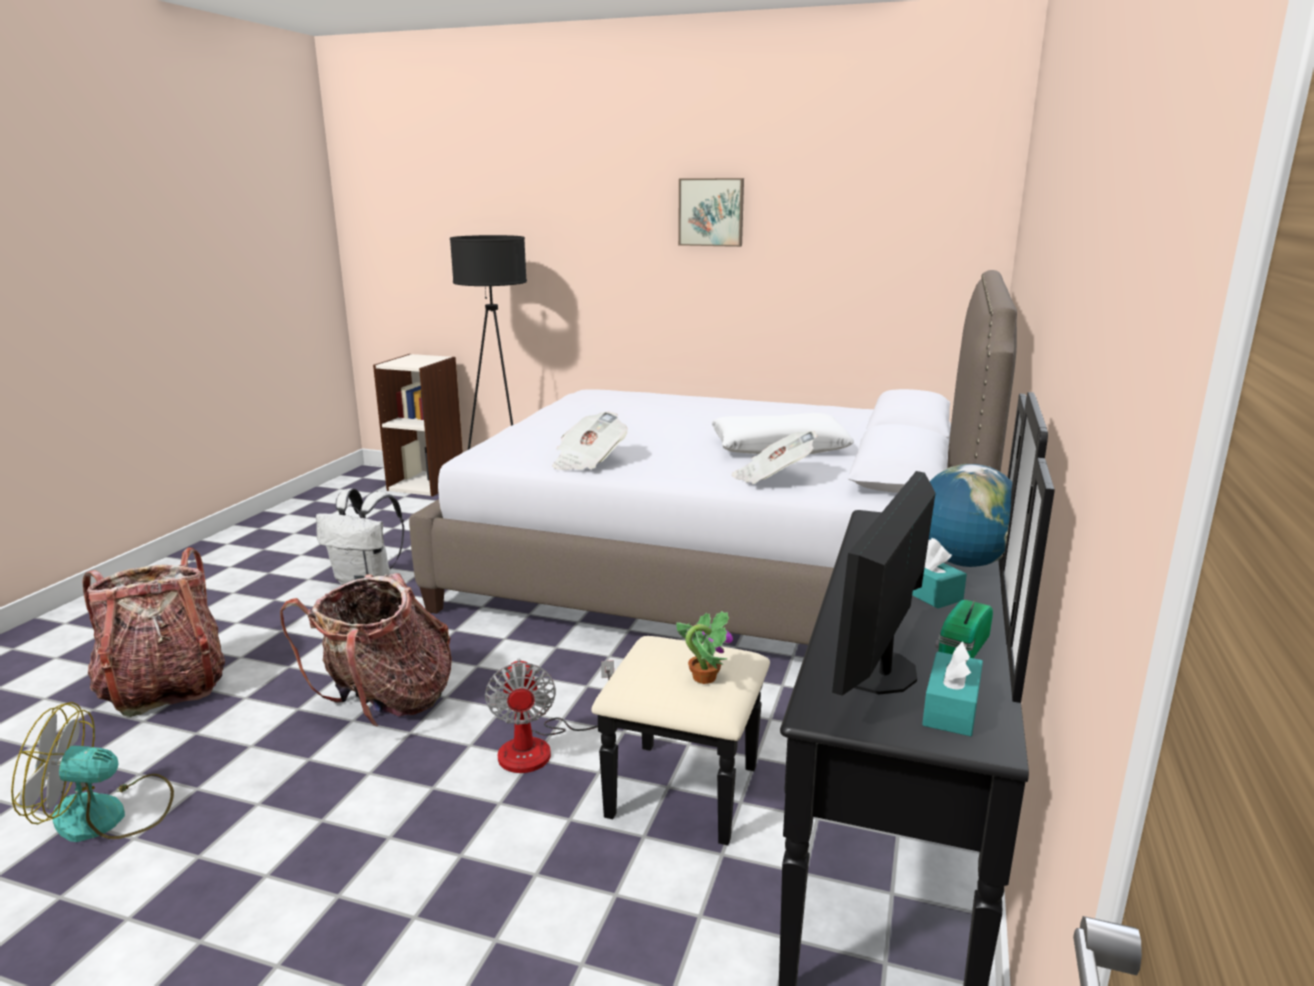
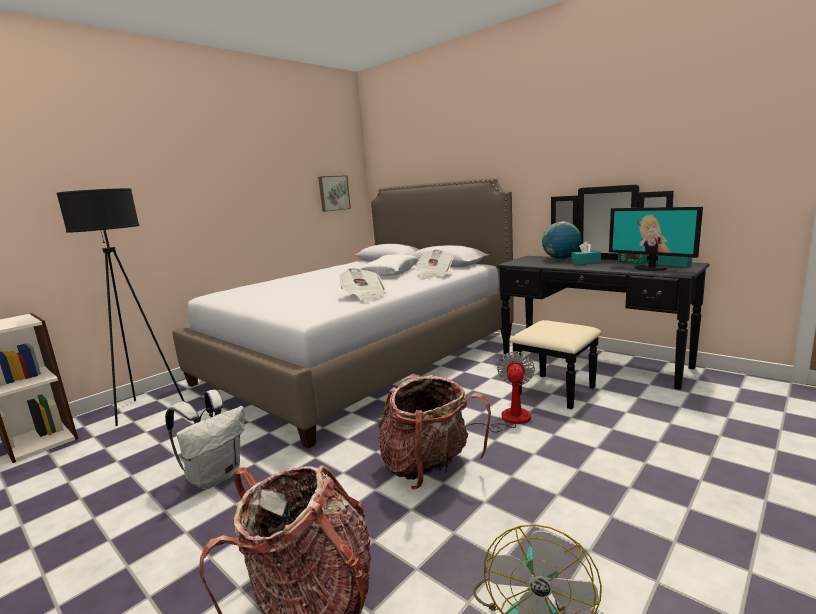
camera: 65 degrees left, 5 degrees down
(540, 747) = (506, 419): fan -> fan turned 90 degrees counterclockwise
(703, 677) = (565, 326): potted plant -> none
(711, 212) = (235, 170): picture -> picture (333, 193)

